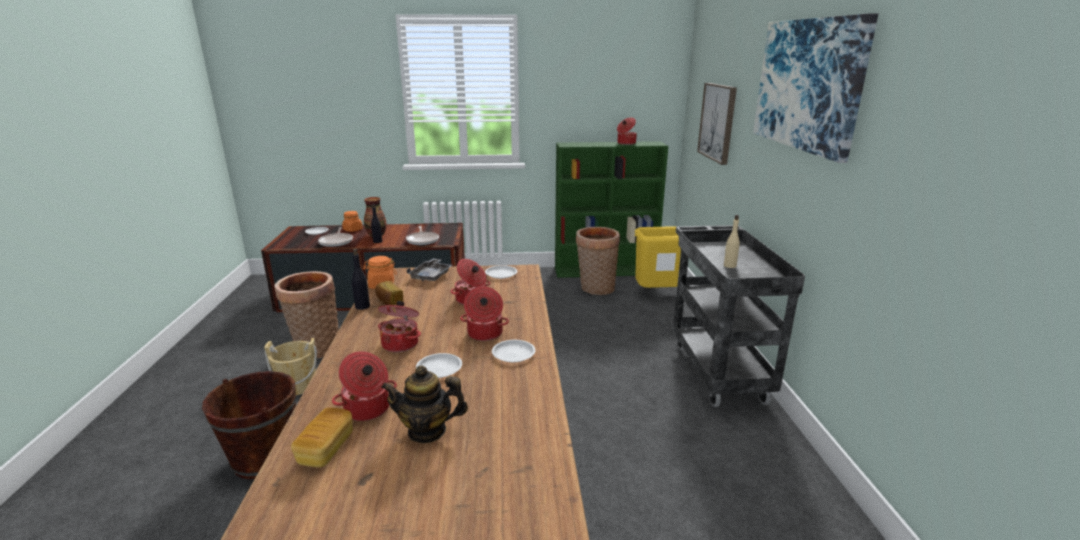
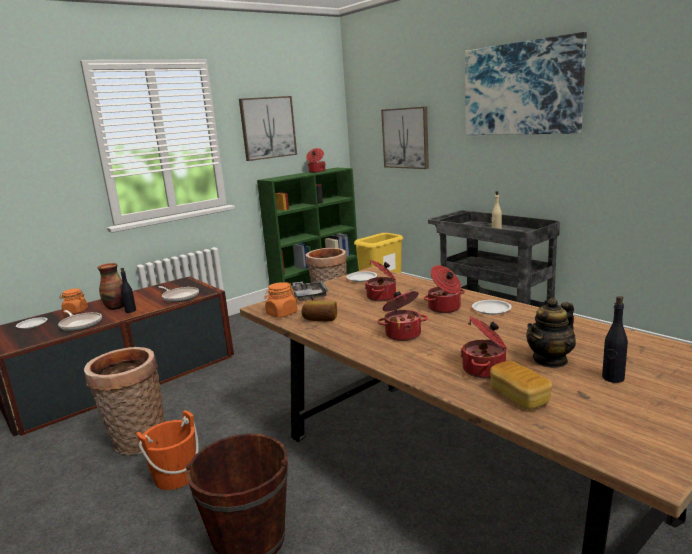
camera: 35 degrees left, 5 degrees down
(298, 386) = (175, 476): beige bucket -> orange bucket
(362, 306) = (305, 329): black bottle -> black bottle (613, 378)
(439, 368) = (468, 334): white plate -> none
(578, 89) = (268, 128): none -> picture

